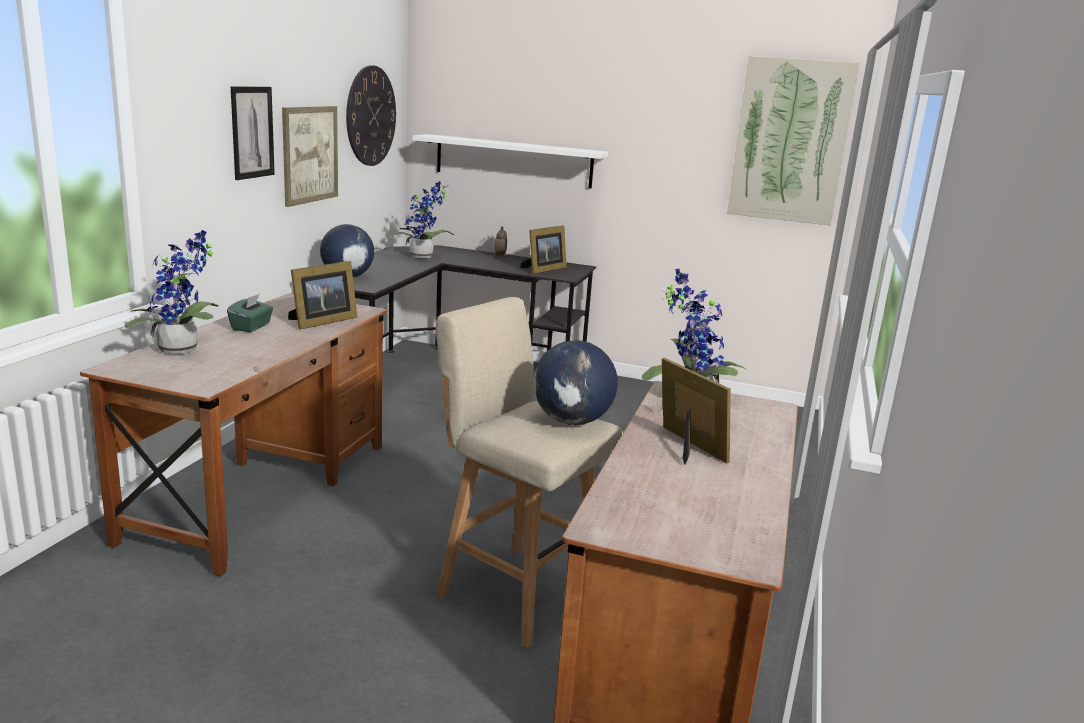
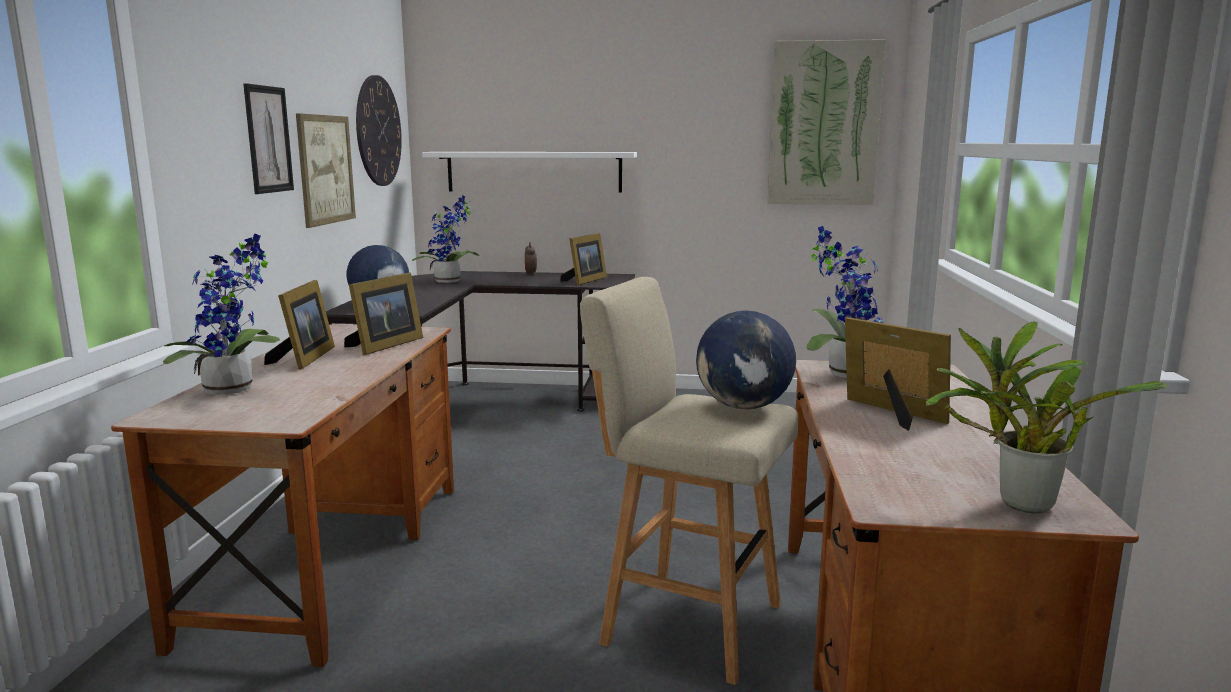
camera: 10 degrees left, 5 degrees down
(251, 327) = (305, 358): green tissue box -> picture frame
(708, 543) = (1017, 504): none -> potted plant

